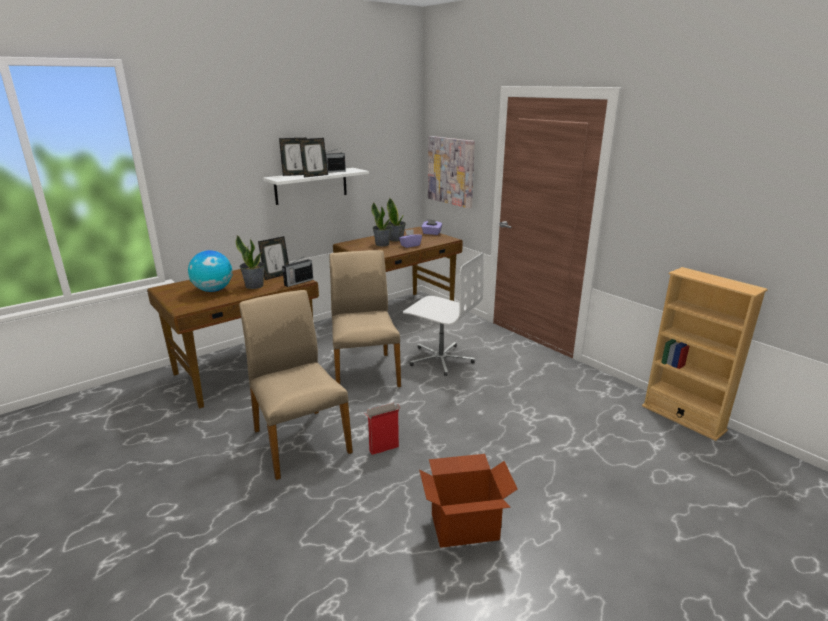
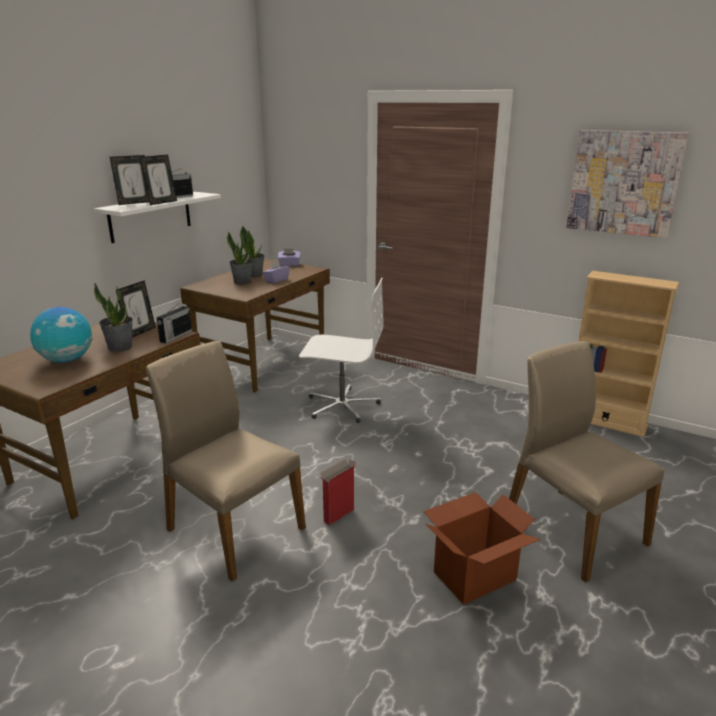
camera: 20 degrees left, 0 degrees up
(364, 371) = (263, 434): beige chair -> beige chair (572, 529)
(451, 171) = (307, 190): picture -> picture (623, 183)

